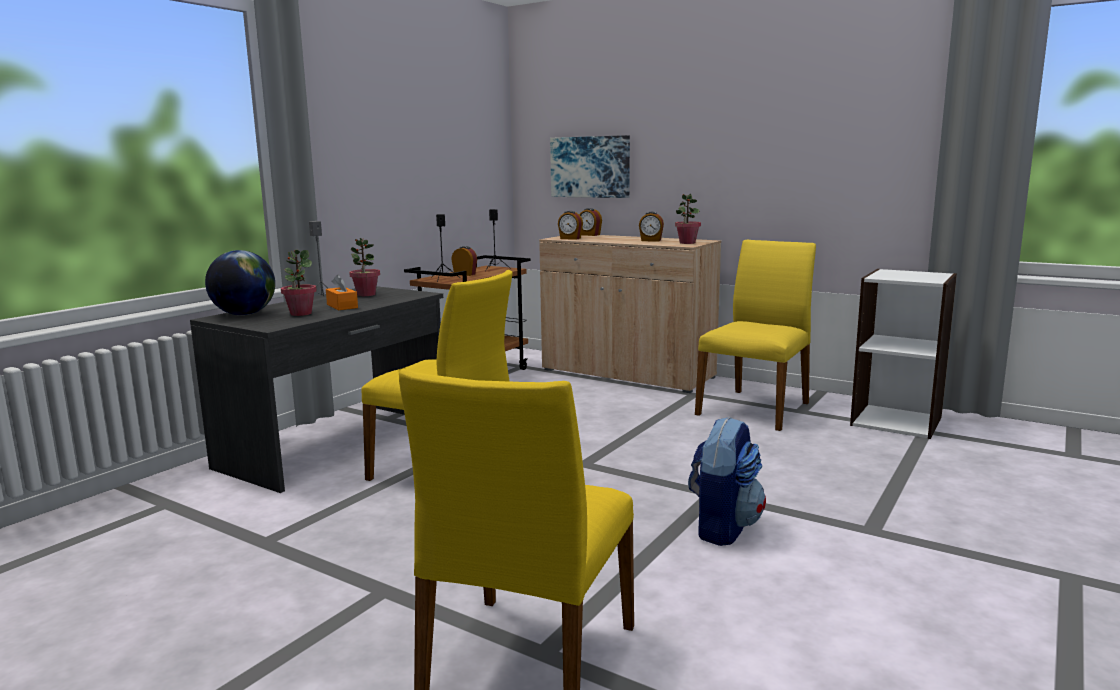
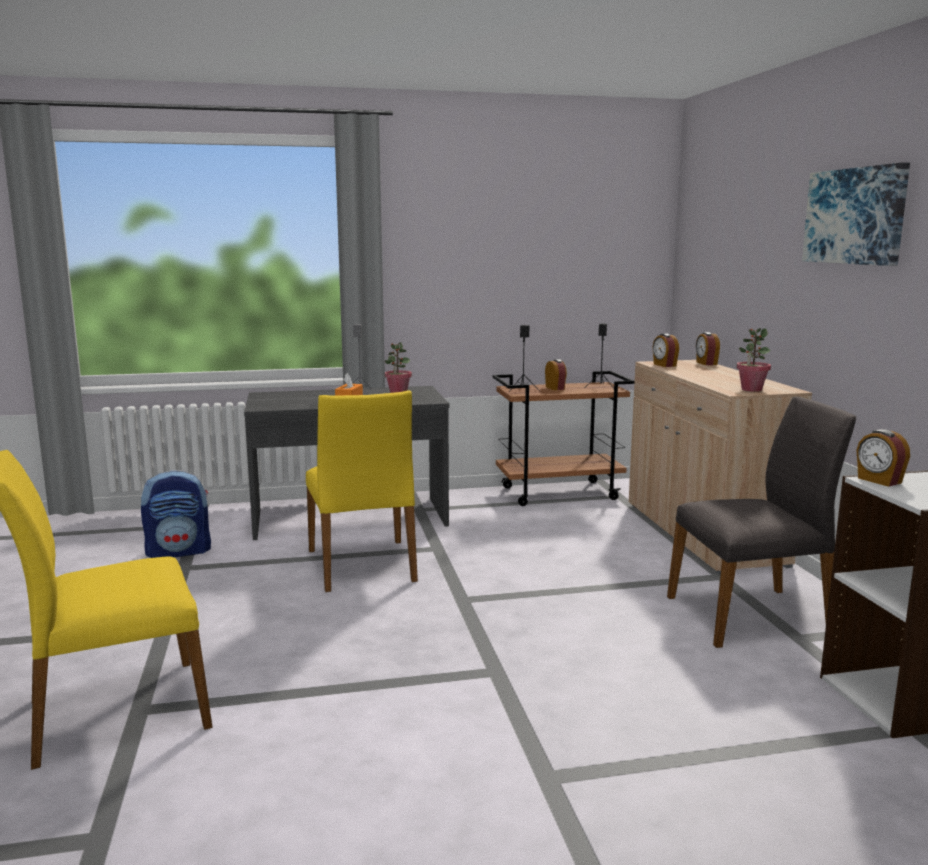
camera: 45 degrees right, 0 degrees up
(244, 314) = (282, 394): globe -> none
(300, 313) = (308, 401): potted plant -> none
(590, 167) = (723, 284): picture -> picture (855, 216)
(651, 240) = (729, 380): alarm clock -> alarm clock (879, 481)
(723, 527) = (433, 701): backpack -> backpack (179, 551)
(755, 408) = (751, 615): yellow chair -> grey chair

